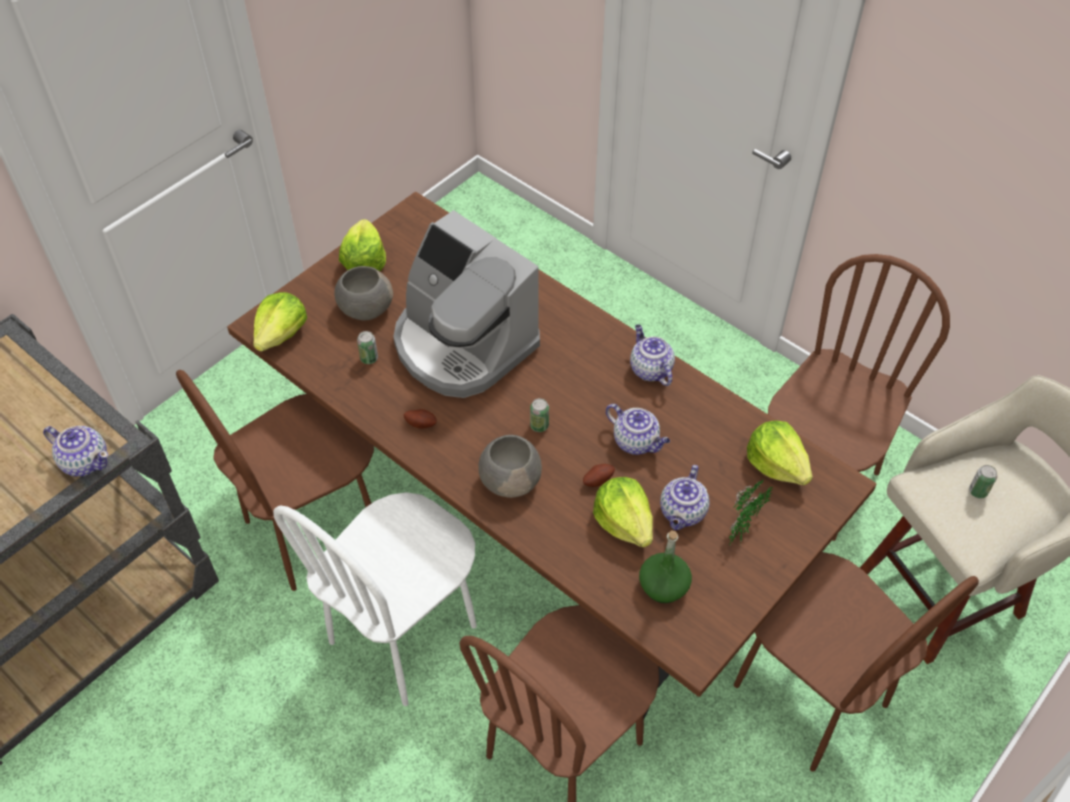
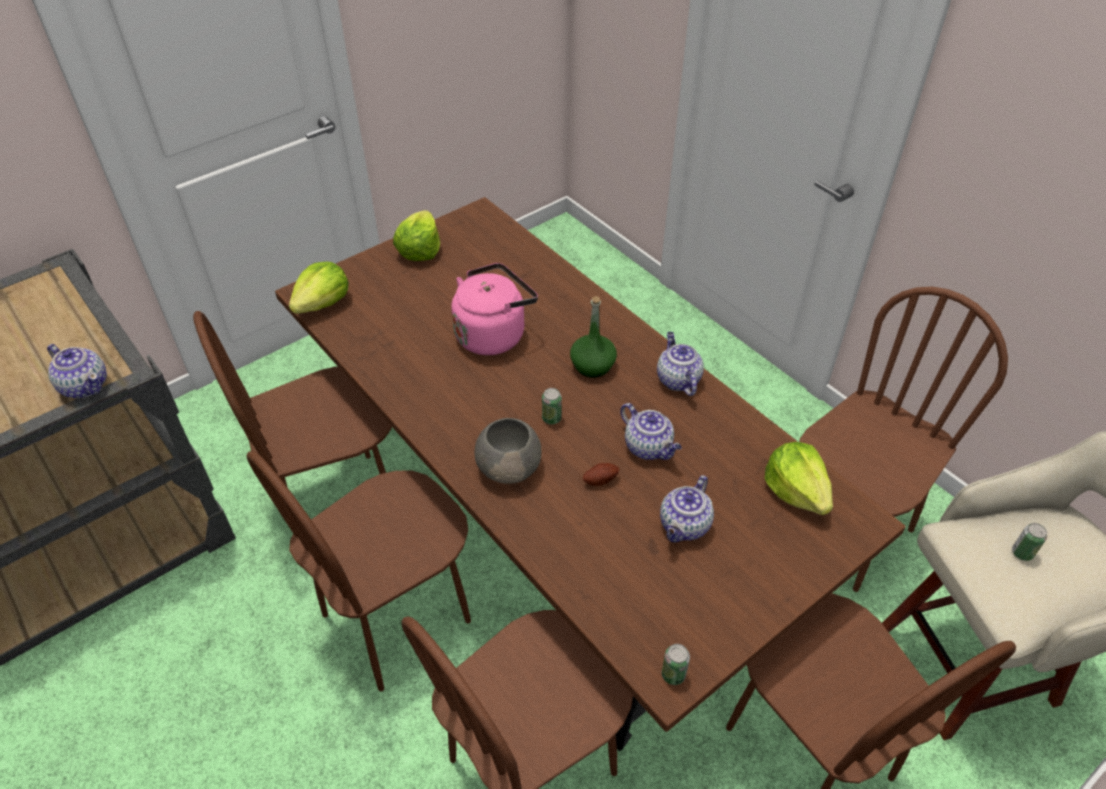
camera: 10 degrees right, 5 degrees down
(365, 308) = (408, 290): grey bowl -> none
(369, 358) = (399, 334): can -> can (673, 674)
(404, 635) = (397, 619): white chair -> brown chair
(421, 423) = (433, 400): potato -> none
(462, 345) = (493, 334): coffee machine -> pink kettle
(624, 522) = (619, 526): lettuce -> none
(664, 586) = (648, 601): green bottle -> green bottle (593, 366)
(742, 527) = (747, 551): potted plant -> none

